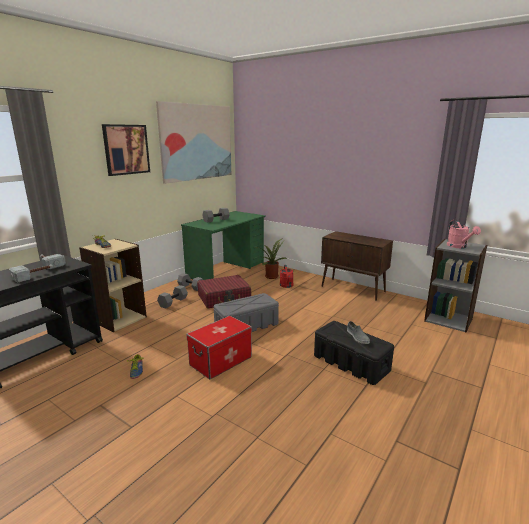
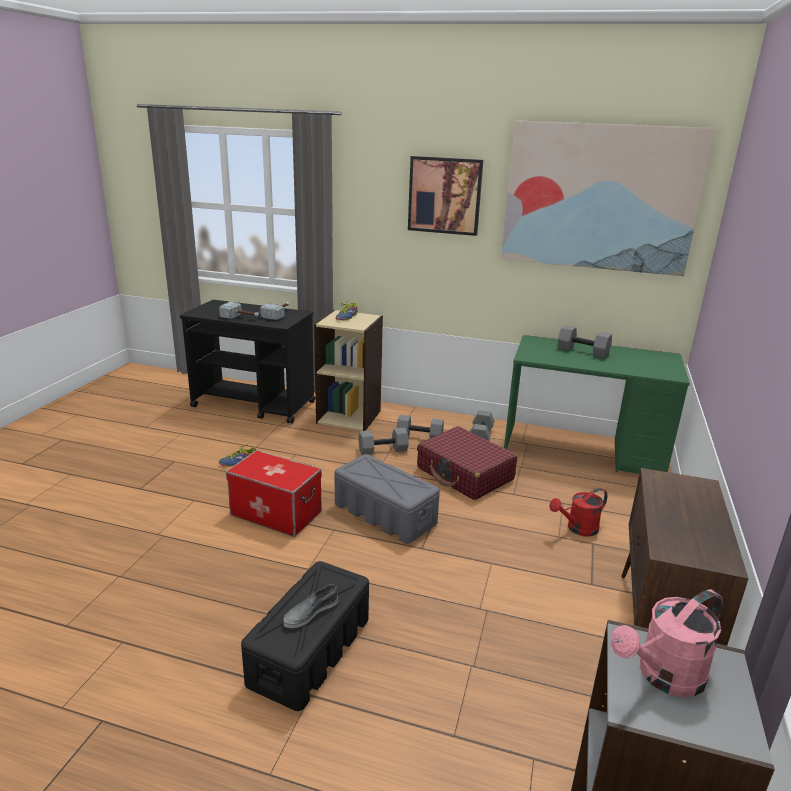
camera: 70 degrees right, 5 degrees up
(176, 315) = (383, 450): none -> grey dumbbell
(271, 276) = (607, 502): potted plant -> none

